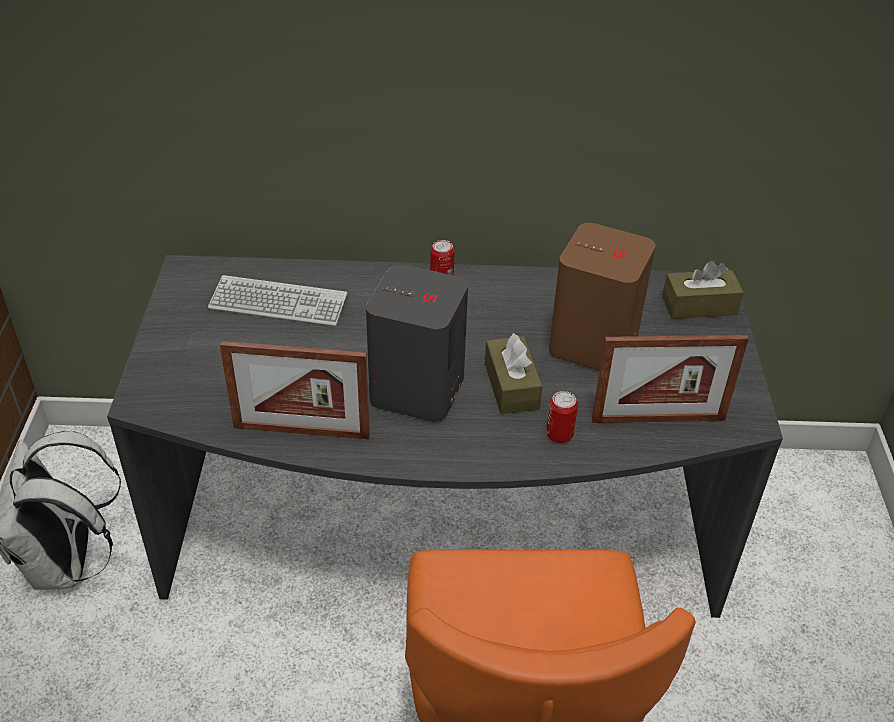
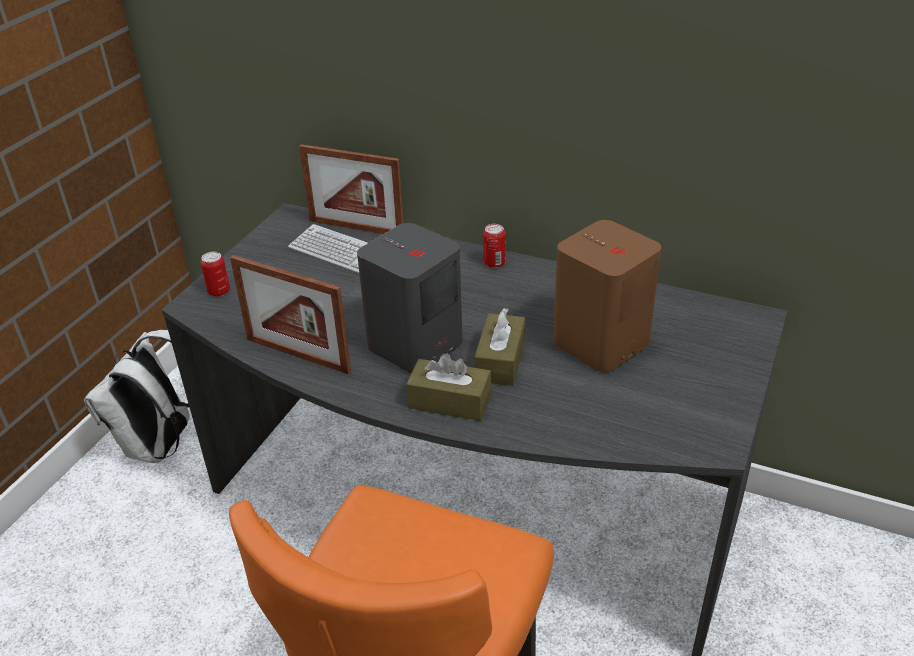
camera: 25 degrees right, 5 degrees down
(559, 435) = (518, 411): can -> can (219, 291)
(658, 419) = (623, 421): picture frame -> picture frame (356, 228)
(699, 305) = (730, 332): brown tissue box -> brown tissue box (449, 401)

